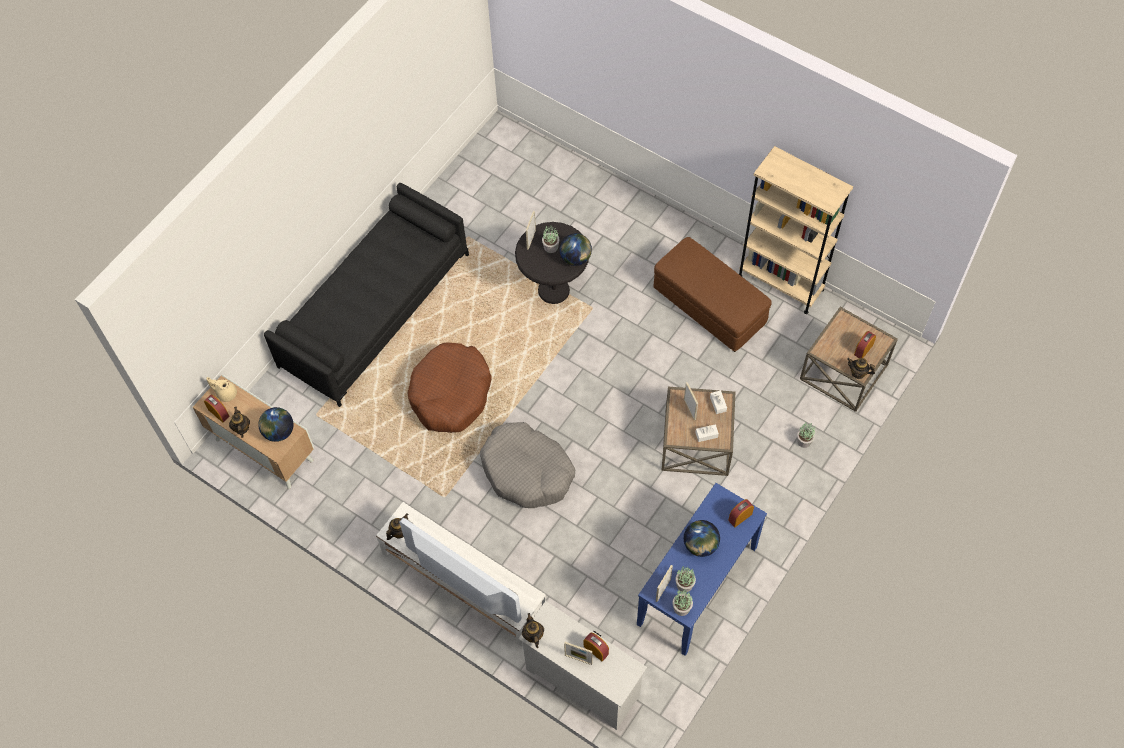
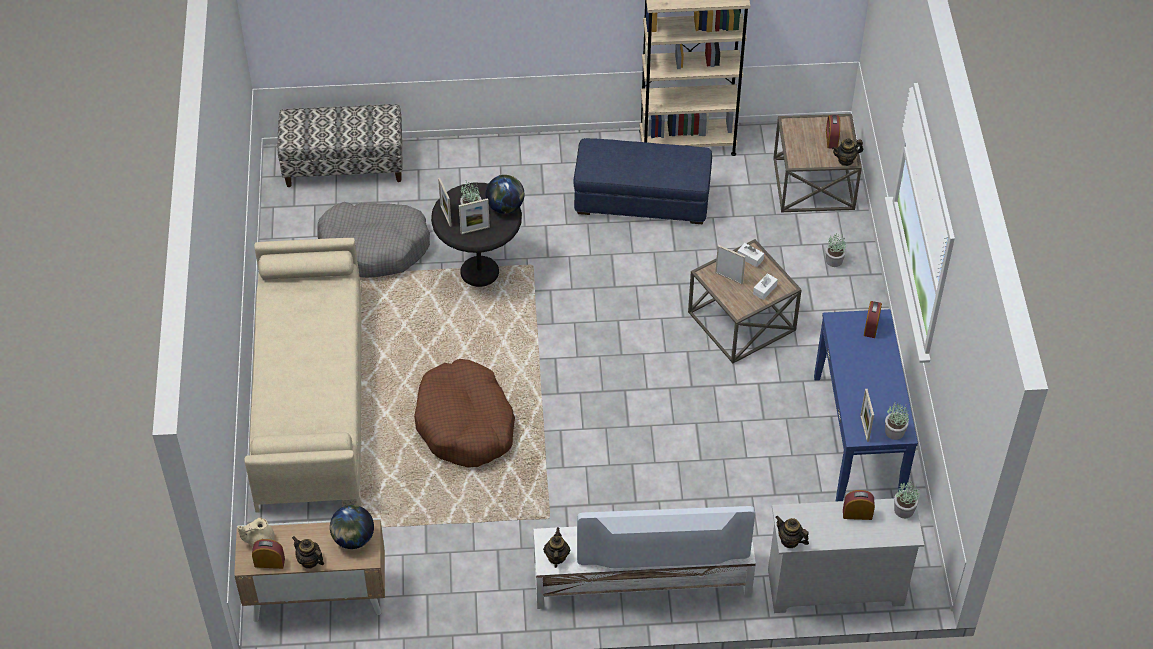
camera: 40 degrees left, 10 degrees down
(375, 310) = (311, 397): black sofa -> beige sofa
(527, 471) = (608, 443): grey dog bed -> grey dog bed (374, 247)
(534, 157) = (344, 166): none -> bench
(578, 659) = (849, 532): picture frame -> picture frame (475, 230)
(684, 584) = (878, 412): potted plant -> potted plant (903, 510)
(700, 545) = (860, 371): globe -> none
(709, 306) = (642, 199): brown ottoman -> blue ottoman

